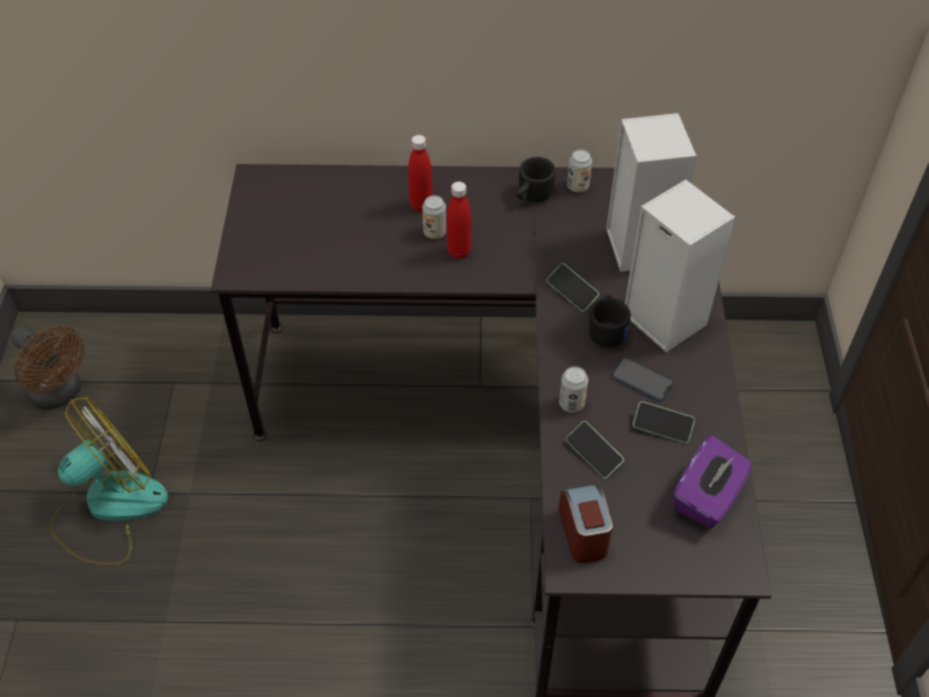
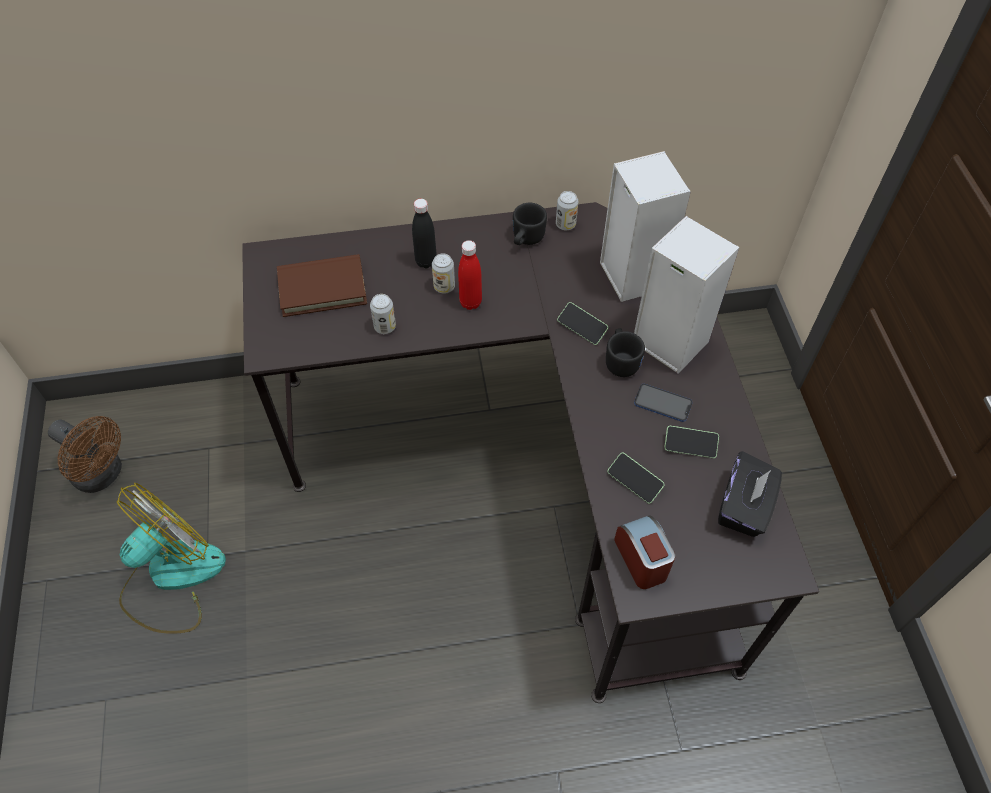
camera: 10 degrees left, 5 degrees up
(308, 218) = (322, 288): none -> brown book
(421, 205) = (426, 261): red bottle -> black bottle
(571, 403) = (604, 435): can -> can (385, 327)
(707, 497) = (744, 507): purple tissue box -> black tissue box

